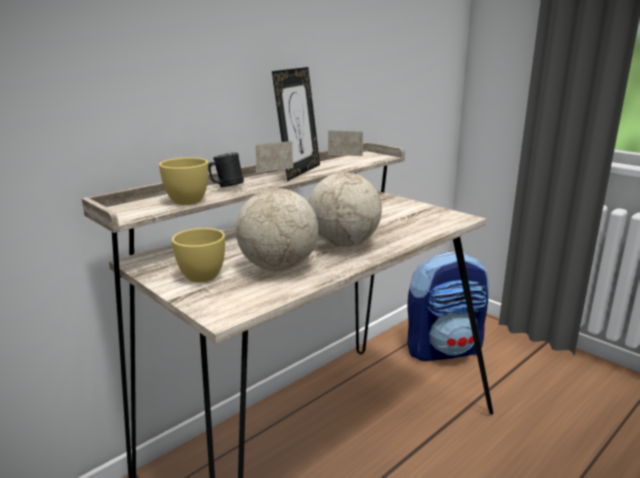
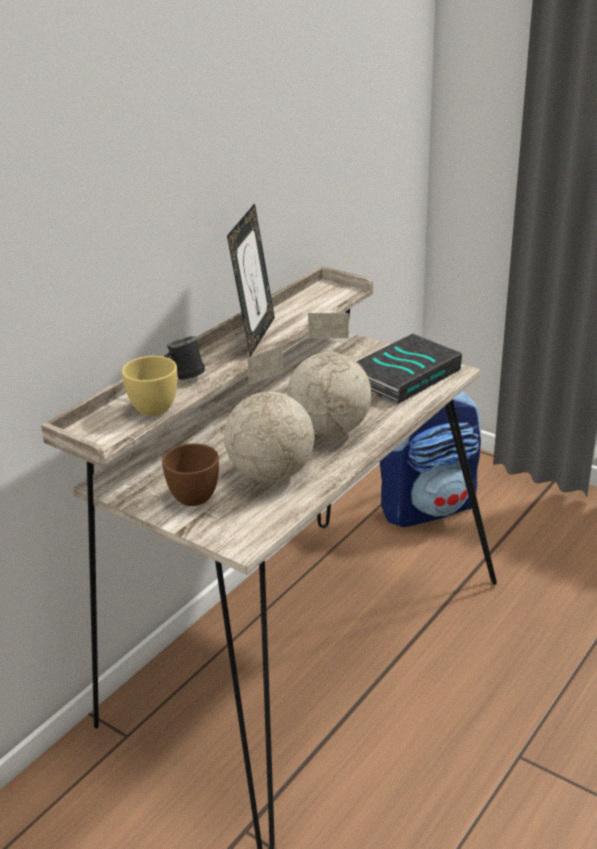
camera: 10 degrees left, 10 degrees up
(205, 274) = (195, 493): yellow cup -> brown cup
(420, 217) = (404, 375): none -> book

